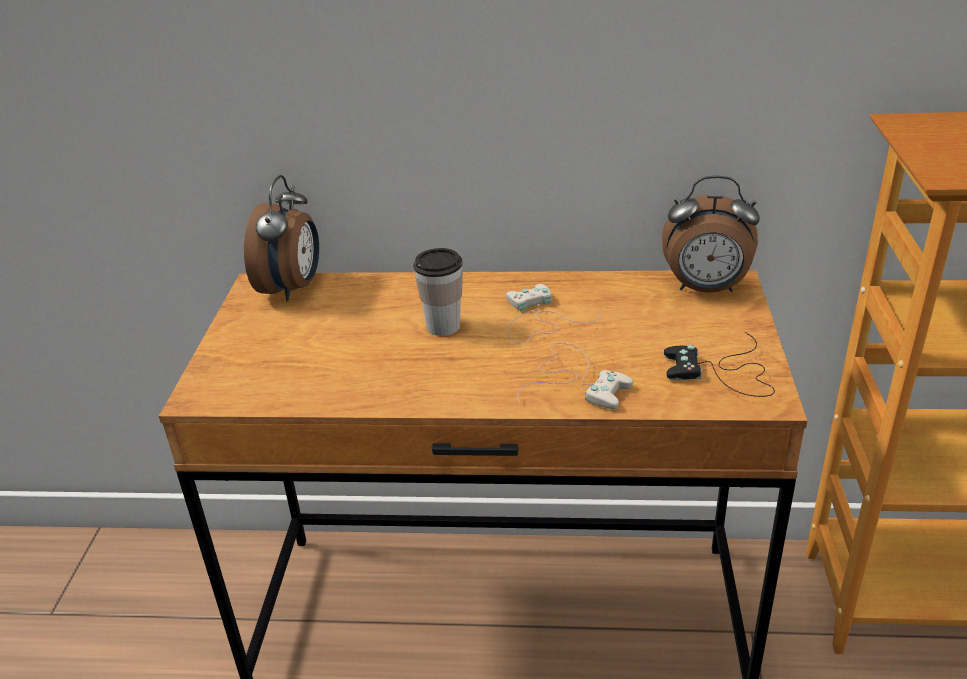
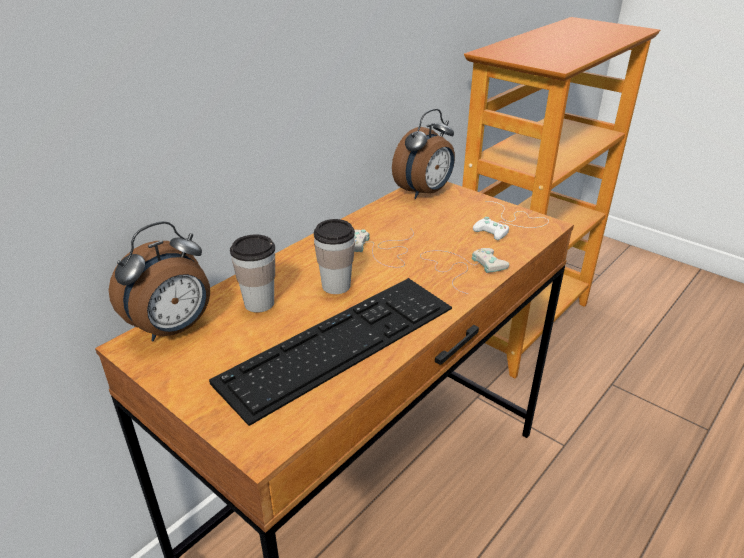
camera: 55 degrees left, 0 degrees up
(292, 288) = (173, 329): alarm clock -> alarm clock turned 90 degrees clockwise
(358, 370) = (340, 343): none -> keyboard
(369, 304) = (259, 303): none -> cup
(723, 373) = (509, 224): black game controller -> white game controller

